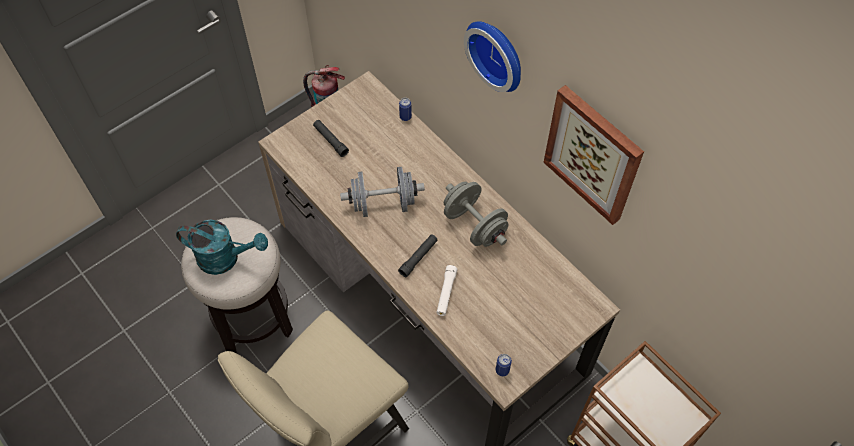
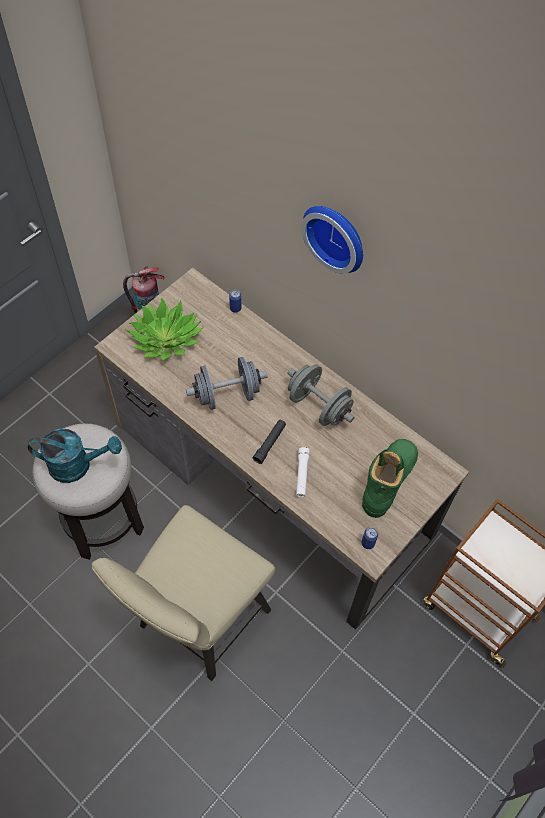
camera: 10 degrees left, 0 degrees up
(330, 140) = (166, 338): black flashlight -> potted plant
(534, 309) = (388, 480): none -> green boot
(593, 154) = (441, 325): picture -> none

